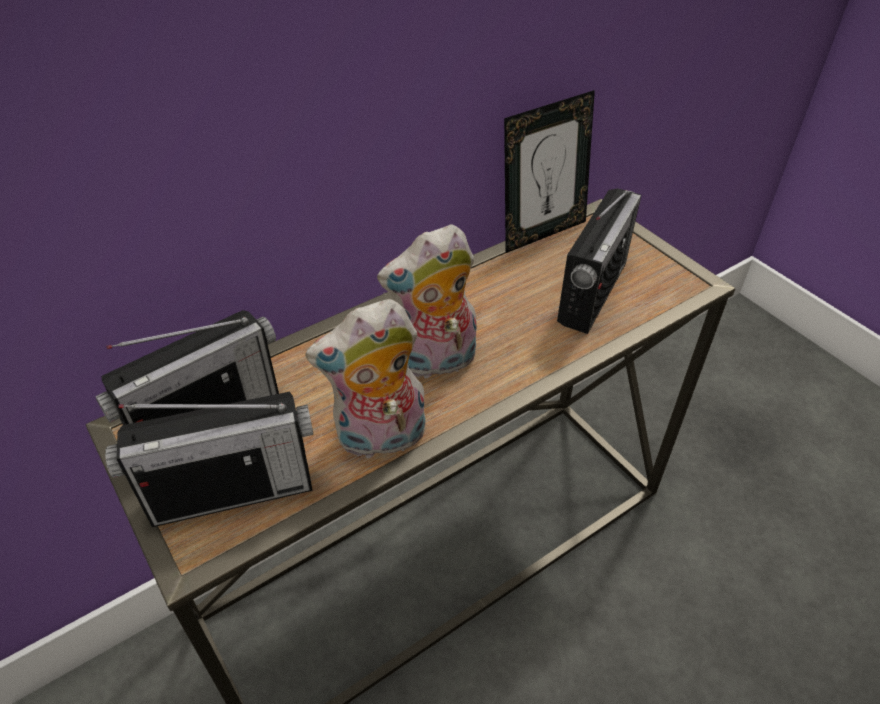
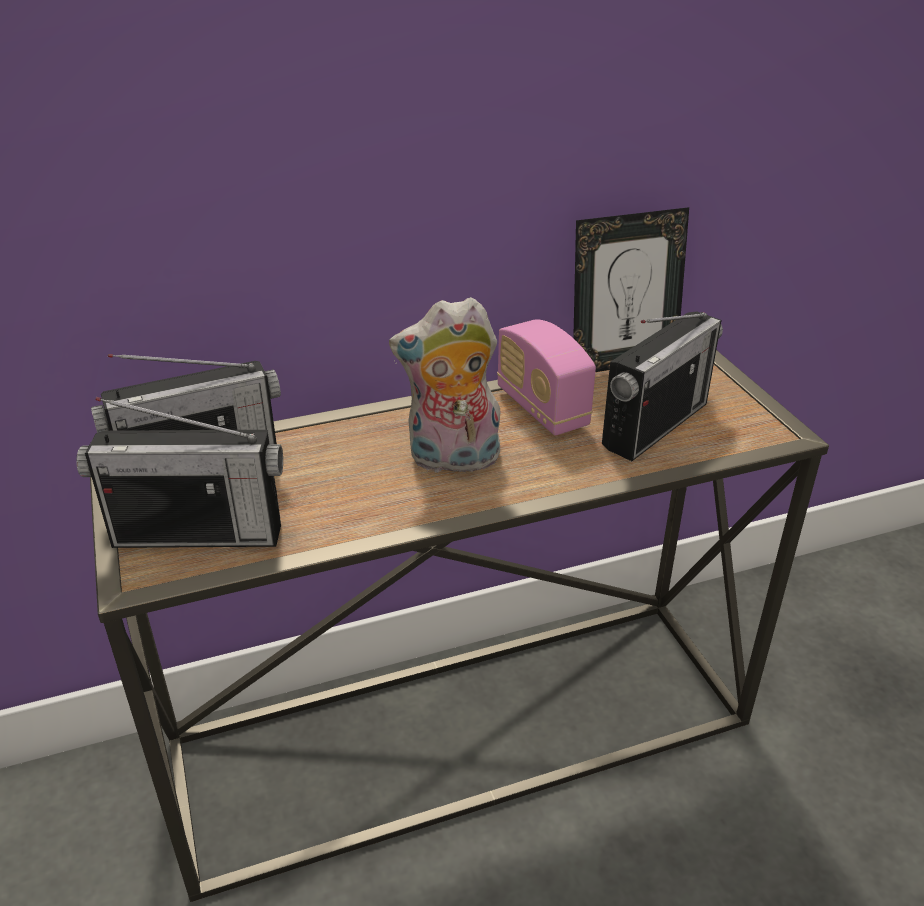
camera: 15 degrees right, 10 degrees down
(380, 439) = (365, 517): plush toy -> none
(492, 292) = (542, 408): none -> radio

